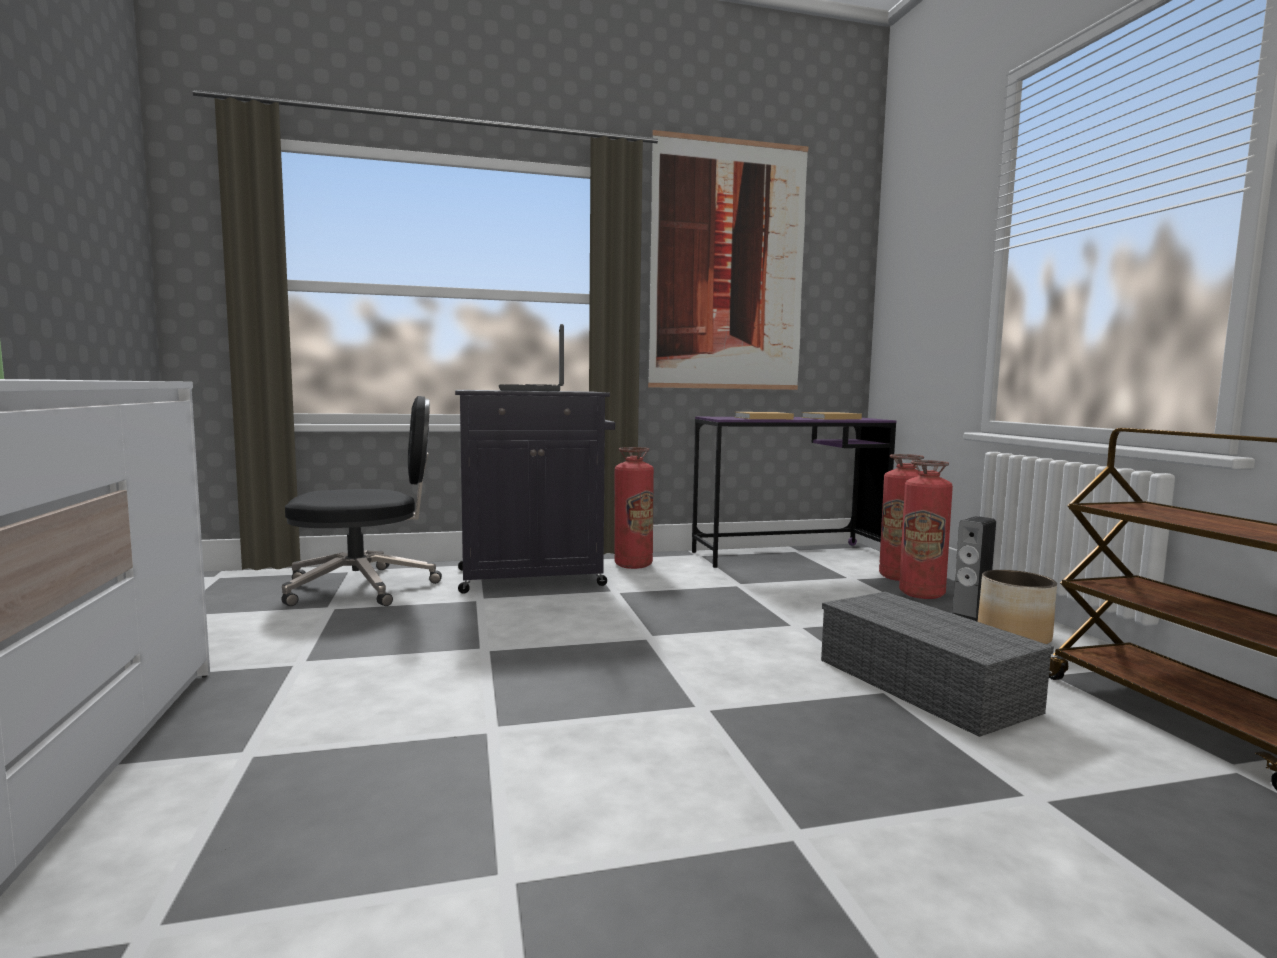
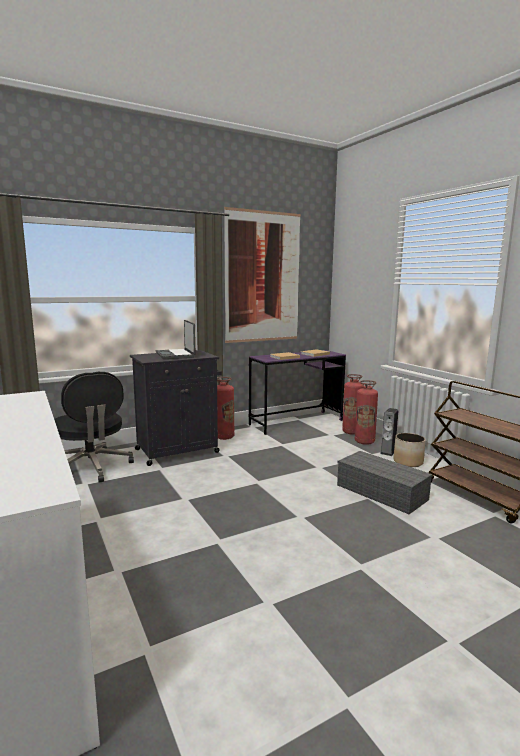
camera: 15 degrees left, 5 degrees up
(364, 587) = (92, 467): black office chair -> black office chair turned 90 degrees clockwise

